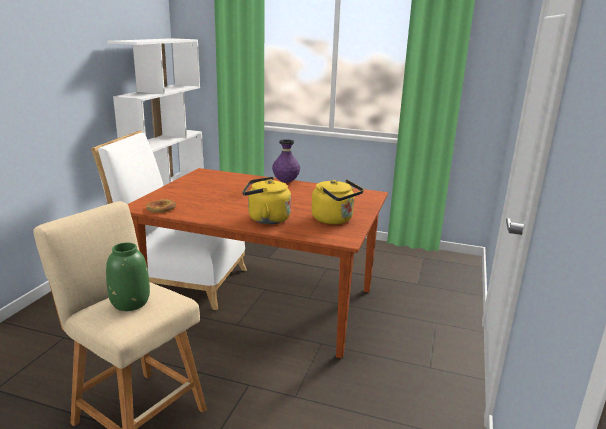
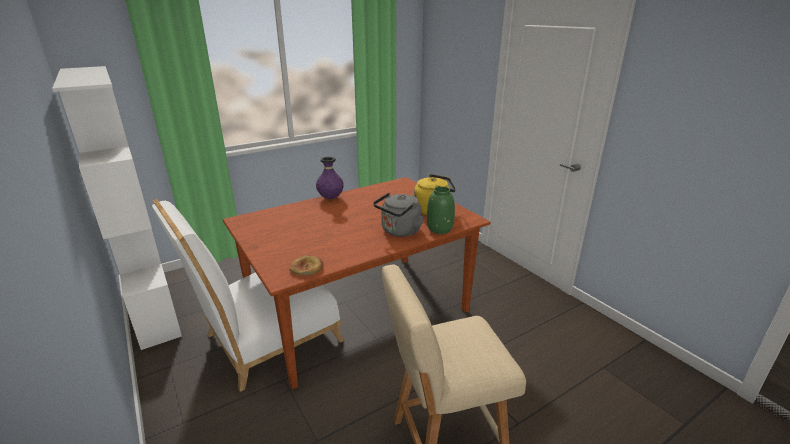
camera: 50 degrees left, 5 degrees up
(130, 302) = (465, 346): green vase -> green vase (439, 229)
(266, 219) = (399, 231): yellow kettle -> grey kettle

